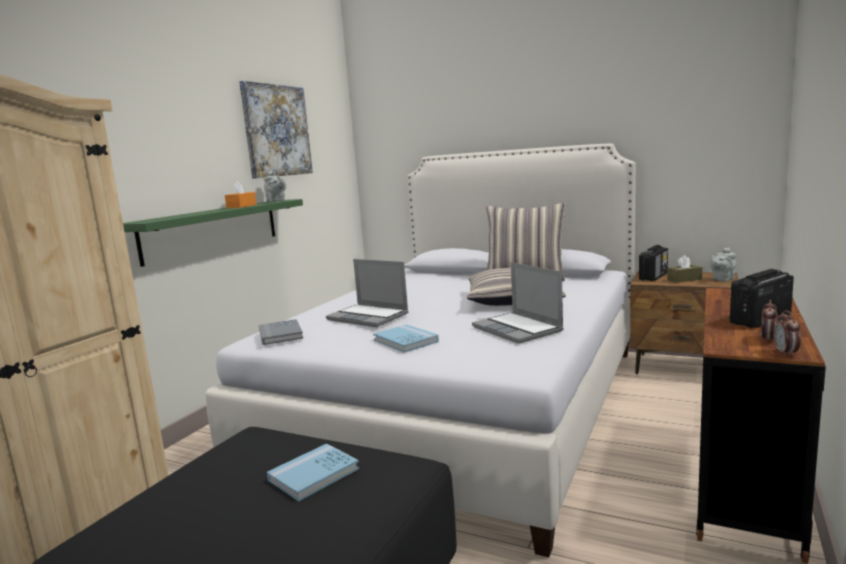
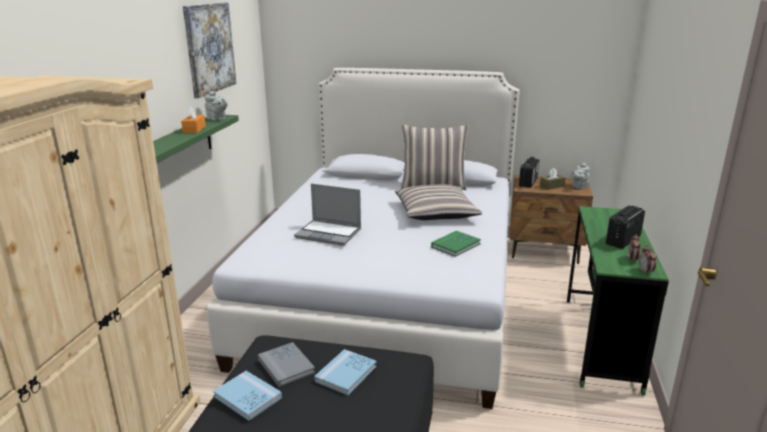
camera: 15 degrees left, 10 degrees up
(280, 334) = (264, 255): grey book -> grey book (286, 366)
(405, 341) = (375, 259): blue book -> blue book (247, 397)
(518, 329) = (455, 245): laptop -> green book
(744, 480) = (601, 342): brown desk -> green desk

